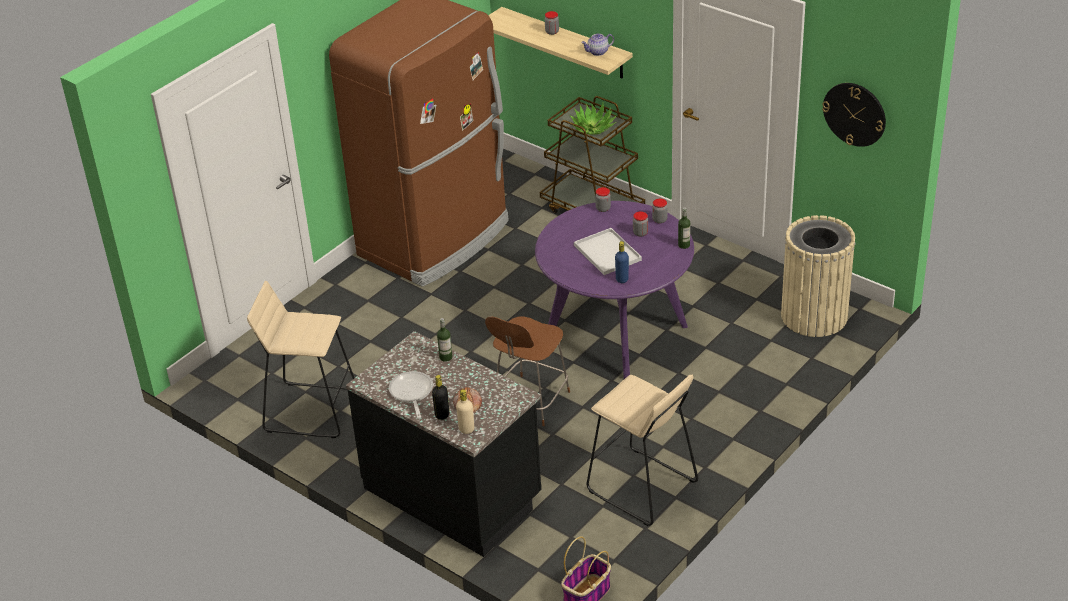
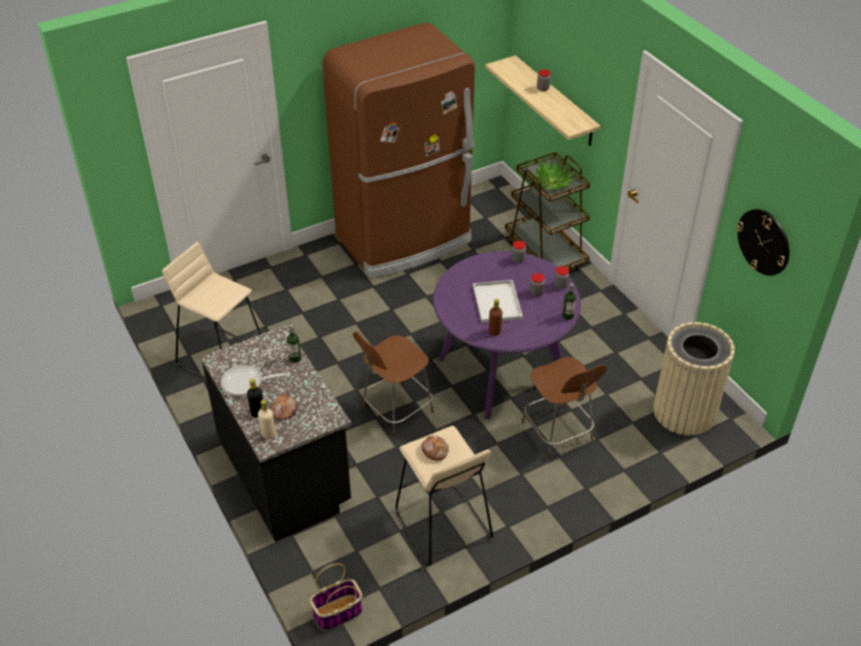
camera: 20 degrees right, 5 degrees up
(411, 393) = (246, 383): frying pan -> frying pan turned 105 degrees counterclockwise
(598, 52) = (570, 117): teapot -> none
(622, 279) = (494, 332): blue bottle -> brown bottle
(629, 399) = (435, 450): none -> bread
(705, 371) = (558, 433): none -> brown chair

